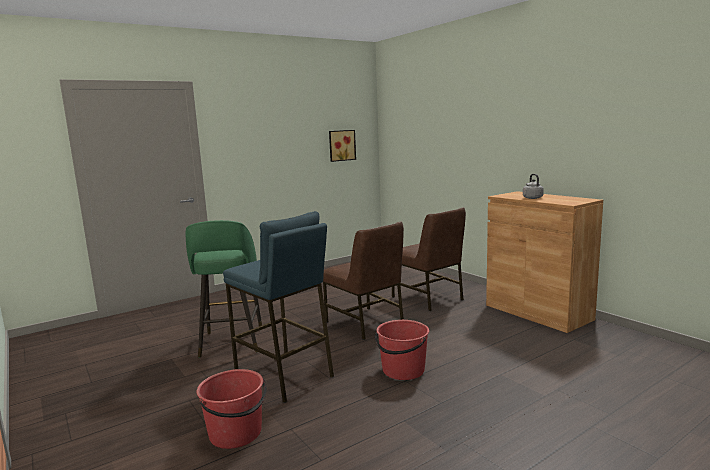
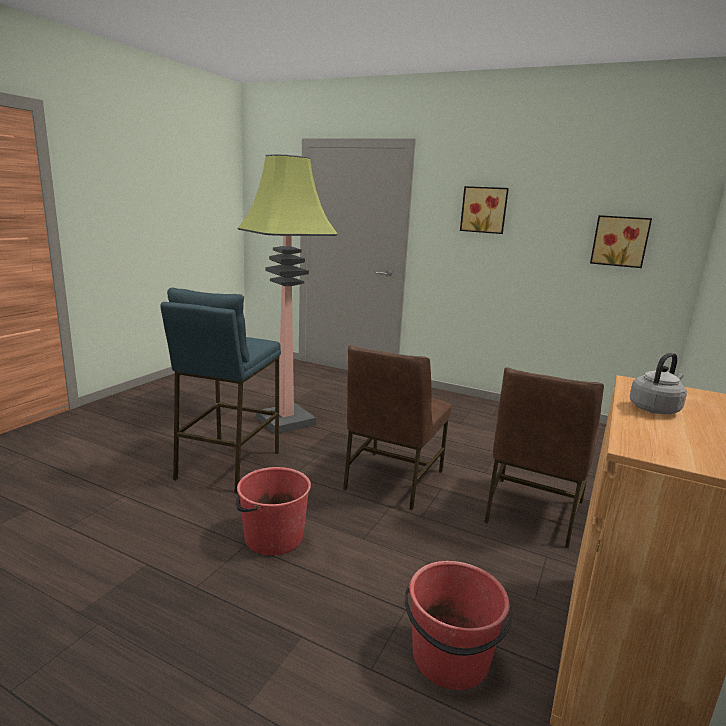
camera: 60 degrees right, 5 degrees up
(231, 343) = (284, 421): green stool -> floor lamp
(236, 433) = (114, 471): red bucket -> red bucket (450, 659)
(259, 135) = (484, 210): none -> picture

